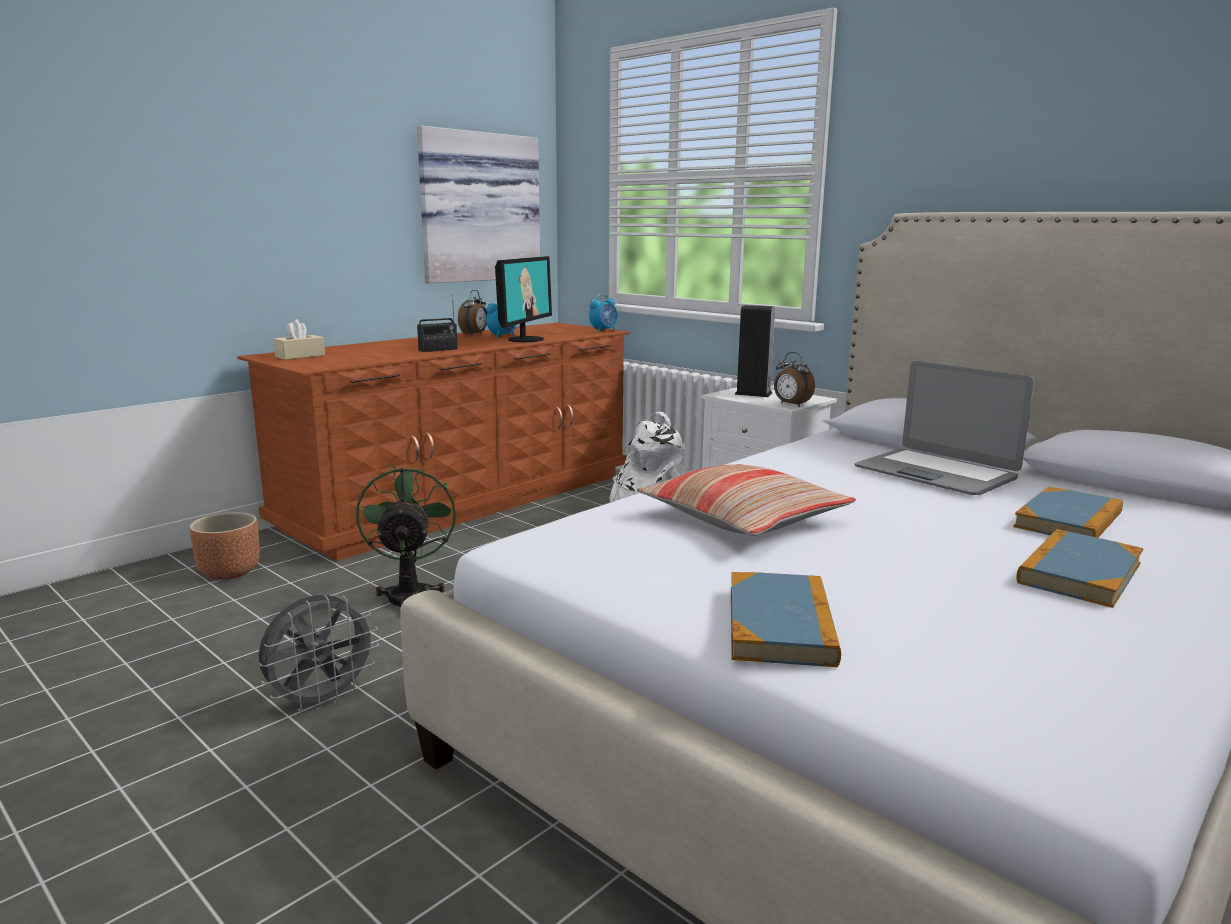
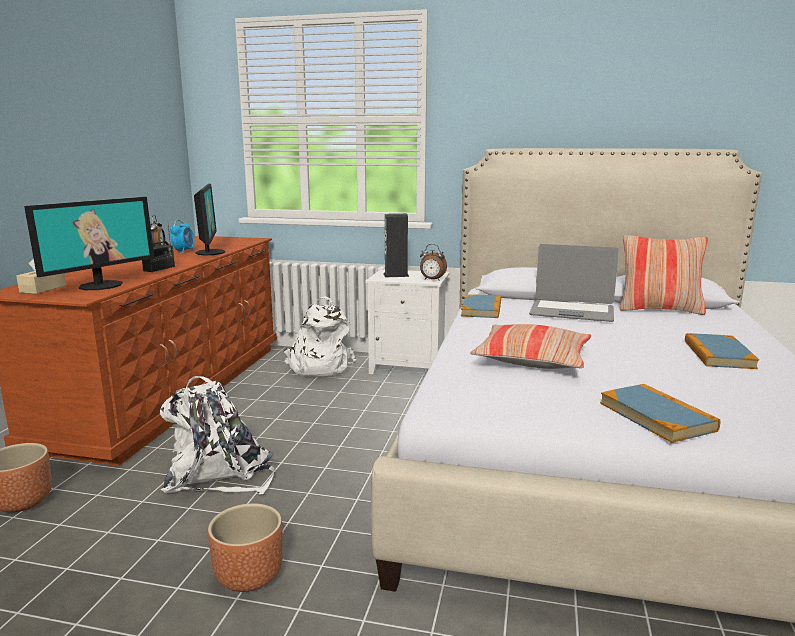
camera: 30 degrees left, 0 degrees up
(321, 700) = (249, 576): grey fan -> brown planter
(350, 358) = (100, 285): none -> monitor
(410, 594) = (219, 475): green fan -> white backpack
(478, 207) = (138, 145): picture -> none
(604, 330) = (252, 239): alarm clock -> none
(1068, 520) = (669, 327): book -> book (481, 309)
(1107, 494) = (659, 309): none -> pillow

